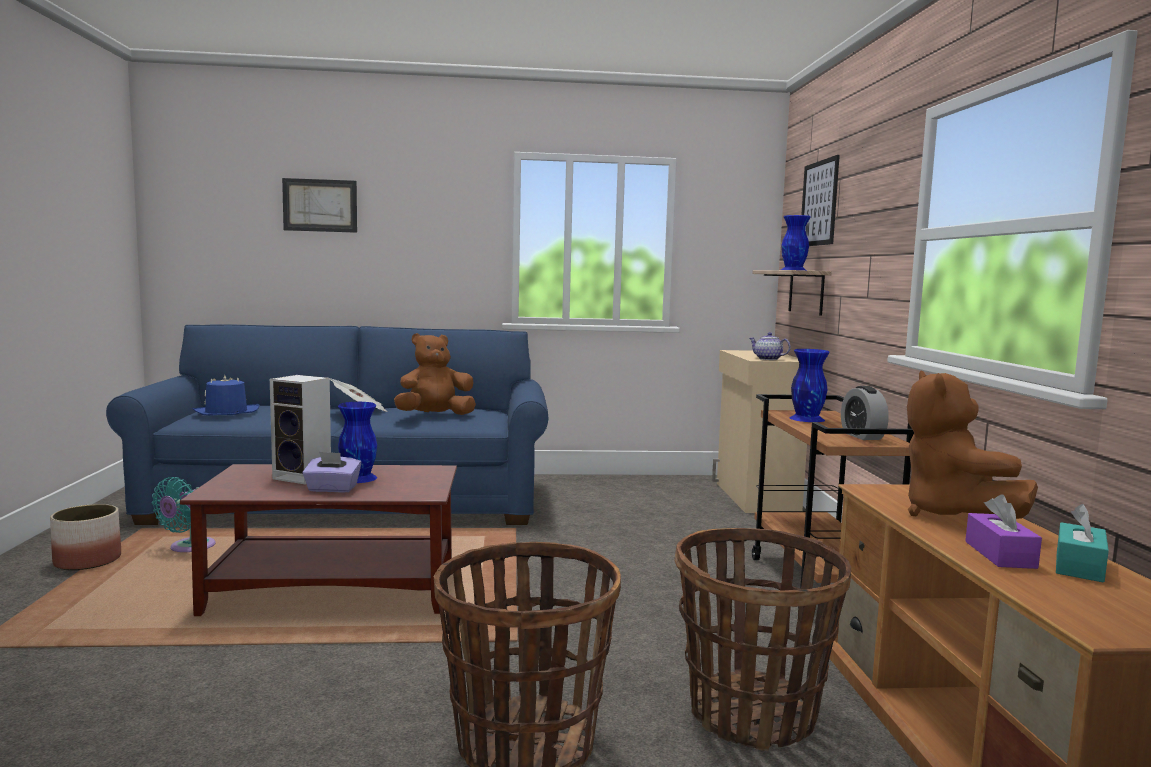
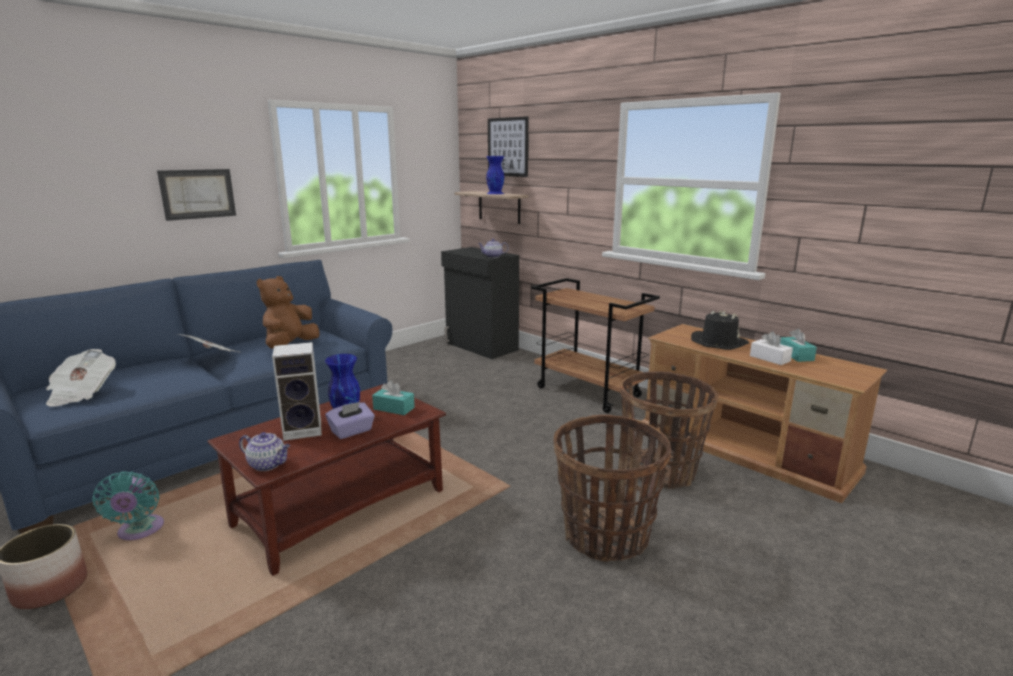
camera: 40 degrees left, 10 degrees up
(221, 490) = (268, 465): none -> teapot
(226, 412) = (81, 393): blue hat -> newspaper
(320, 205) = (76, 156): picture -> picture (198, 194)
(409, 484) = (394, 408): none -> turquoise tissue box
(755, 497) = (481, 347): beige cabinet -> black cabinet
(806, 418) = (571, 297): blue vase -> none
(862, 436) = (620, 304): alarm clock -> none
(952, 515) = (718, 342): brown plush toy -> black hat
(1000, 554) = (769, 358): purple tissue box -> white tissue box

